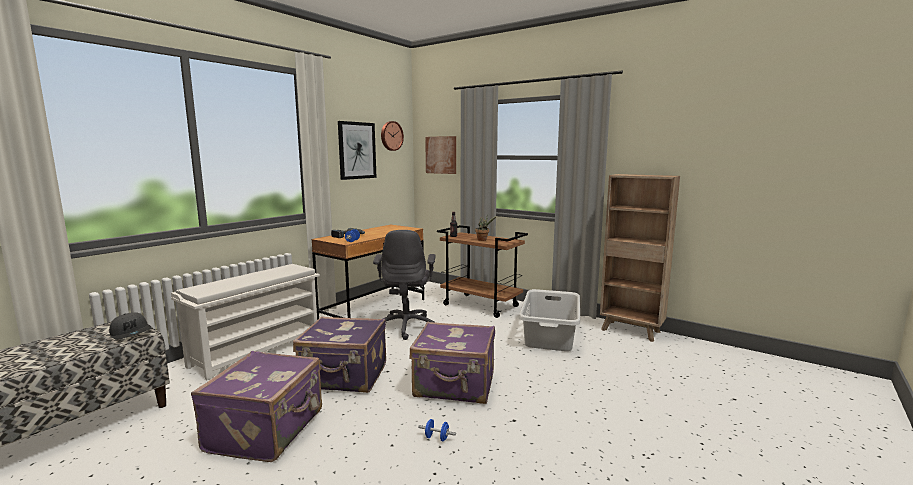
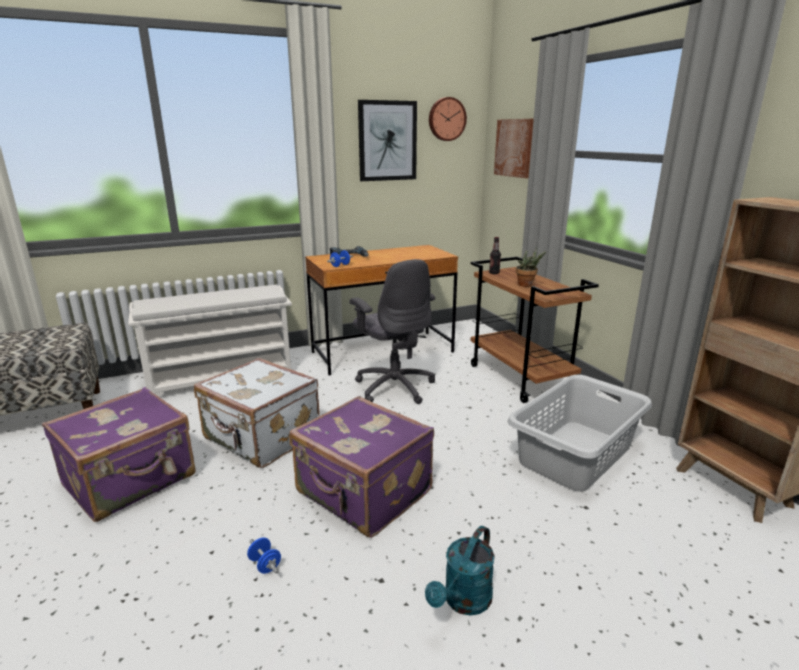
camera: 30 degrees right, 10 degrees up
(131, 333) = (61, 341): grey cap -> none
(344, 377) = (261, 438): purple suitcase -> white suitcase
(406, 326) = (394, 387): grey office chair -> grey office chair turned 60 degrees counterclockwise
(565, 413) = (463, 602): none -> turquoise watering can

